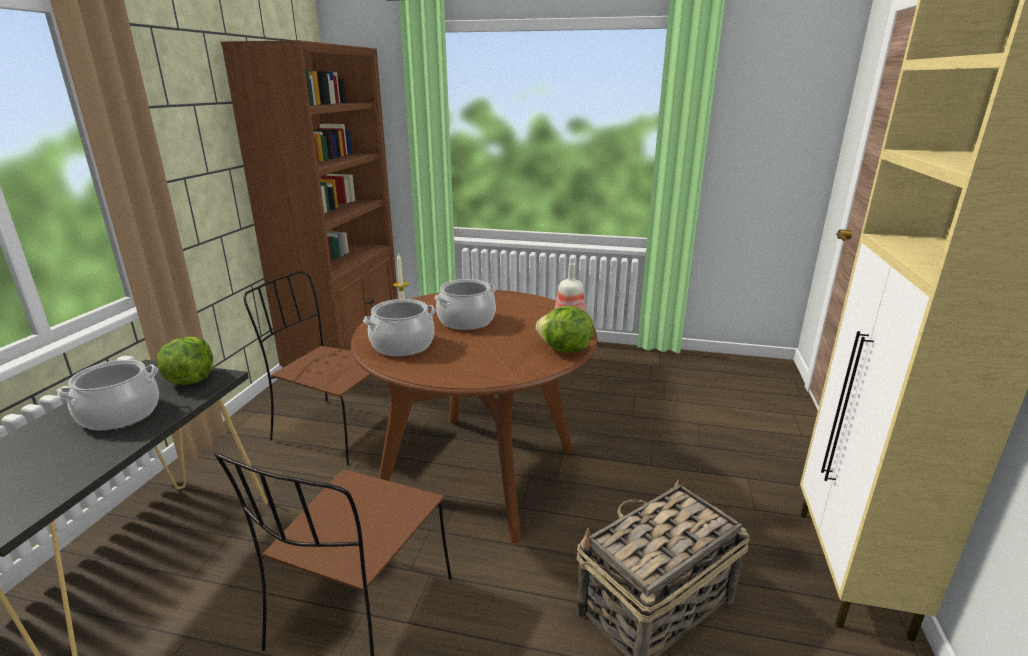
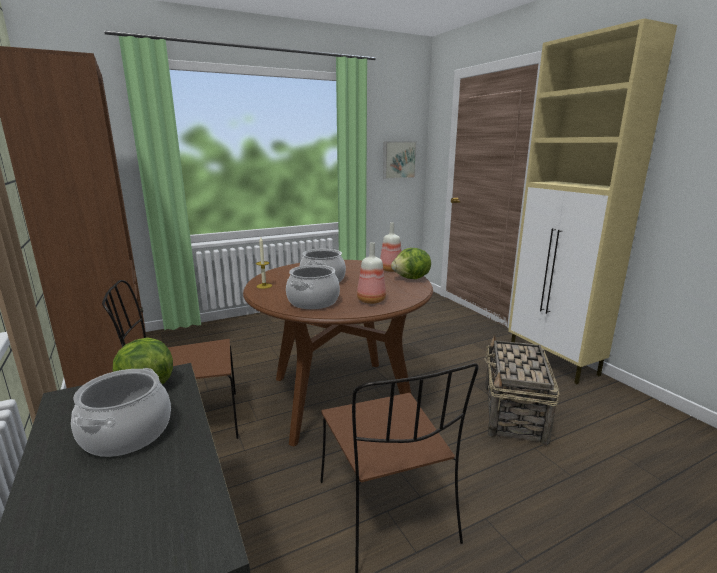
camera: 40 degrees left, 5 degrees down
(454, 364) = (370, 301): none -> bottle
(777, 152) = (398, 160): none -> picture

